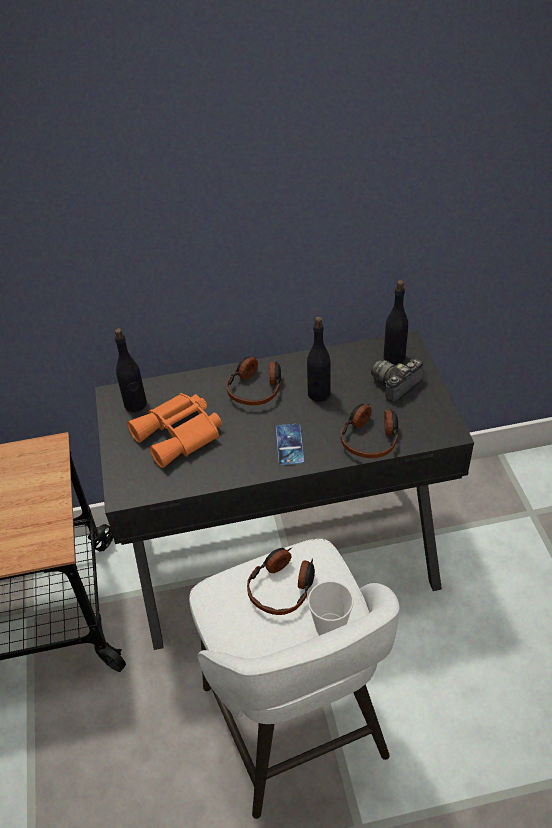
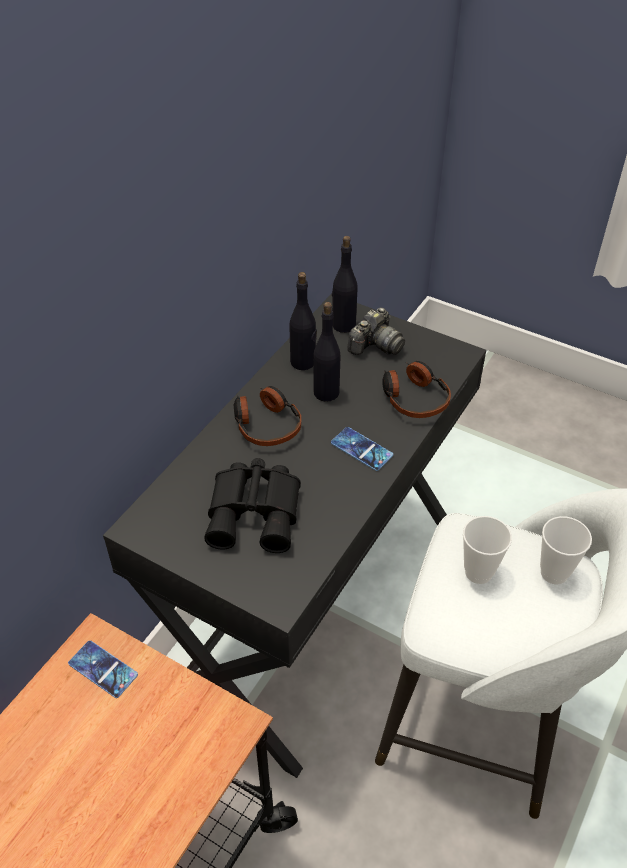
camera: 50 degrees left, 0 degrees up
(37, 465) = (103, 669): none -> phone
(135, 404) = (172, 519): black bottle -> black bottle (303, 362)
(180, 435) = (257, 512): orange binoculars -> black binoculars
(282, 586) = (478, 572): headphones -> cup
(396, 385) = (376, 345): camera -> camera turned 135 degrees counterclockwise

